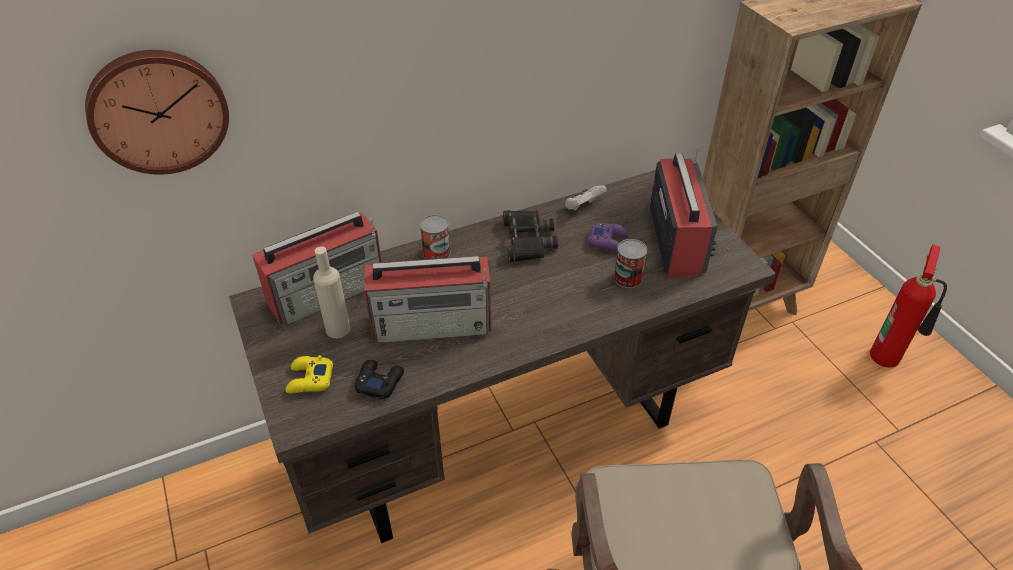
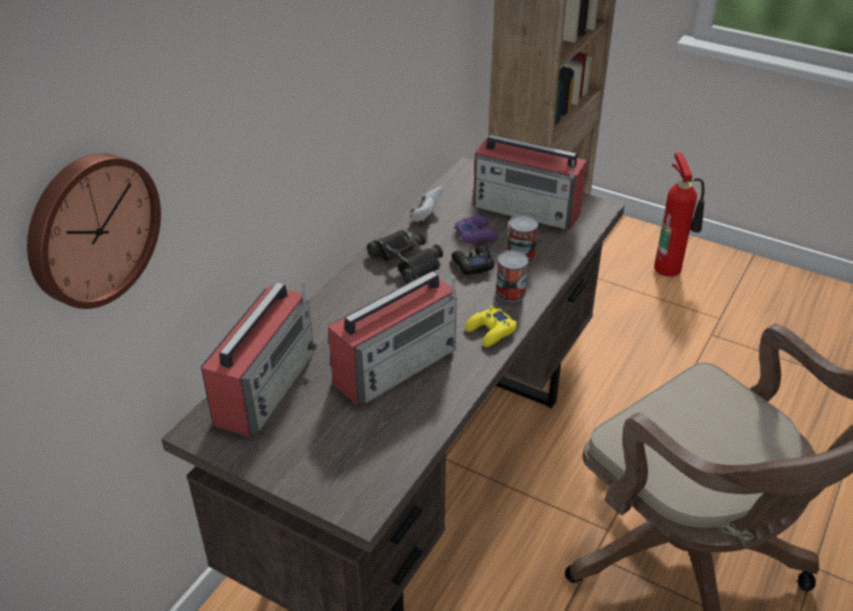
camera: 35 degrees left, 5 degrees down
(309, 379) = (332, 466): yellow game controller -> yellow game controller (490, 331)
(338, 329) = (312, 412): beige bottle -> none
(379, 382) = (400, 434): black game controller -> black game controller (472, 264)
(436, 253) = (335, 307): can -> can (510, 292)
(676, 239) = (527, 210): radio -> radio turned 150 degrees clockwise

